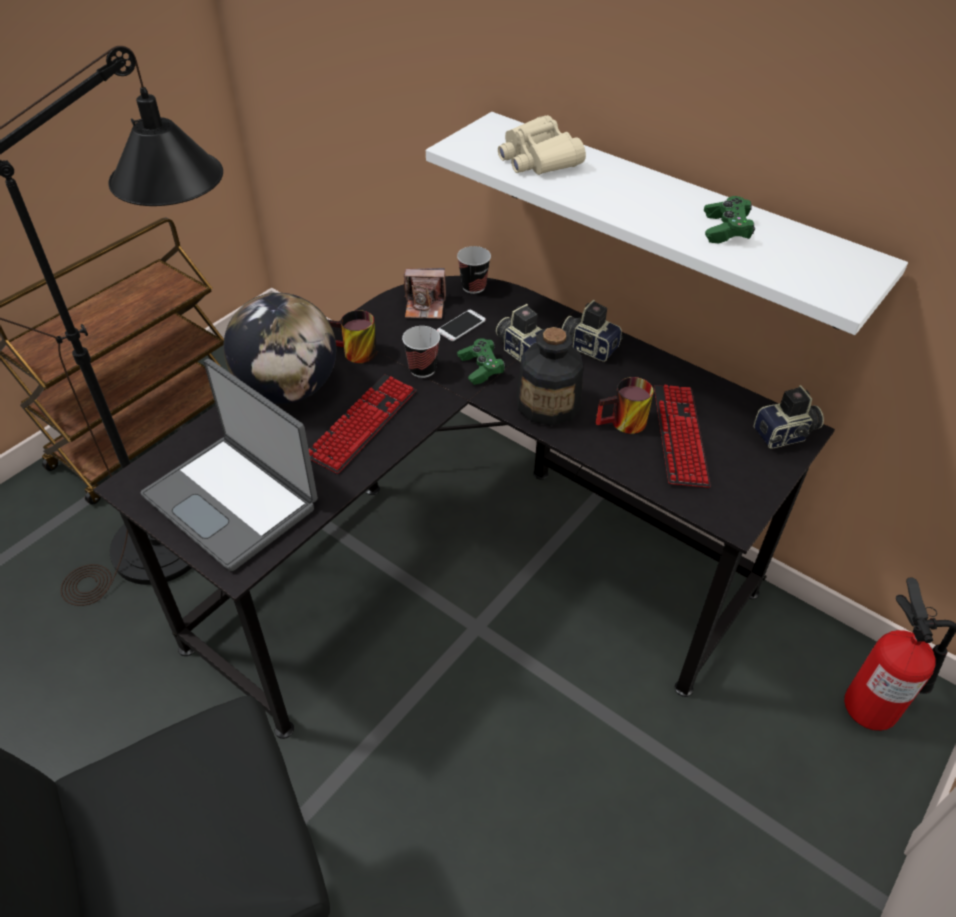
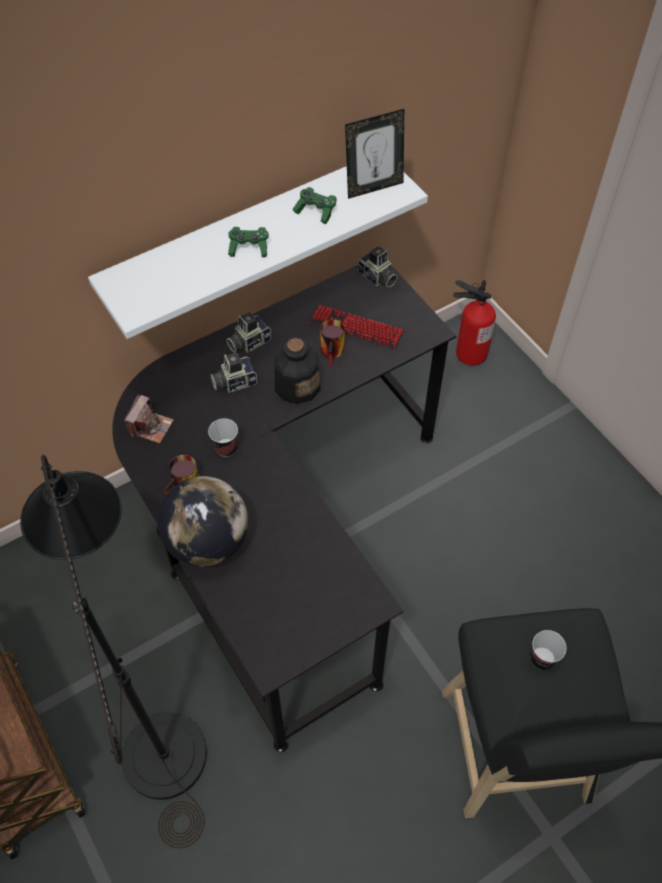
camera: 70 degrees left, 10 degrees up
(233, 500) = (313, 598): laptop -> none
(362, 424) = (268, 500): keyboard -> none
(461, 326) = (187, 410): phone -> none
(473, 287) = (143, 388): cup -> cup (542, 659)
(481, 368) = (242, 412): green game controller -> green game controller (249, 248)
(538, 159) = (178, 272): beige binoculars -> none
(786, 435) = (377, 277): camera -> camera turned 135 degrees clockwise
(821, 268) = (373, 187): none -> picture frame

